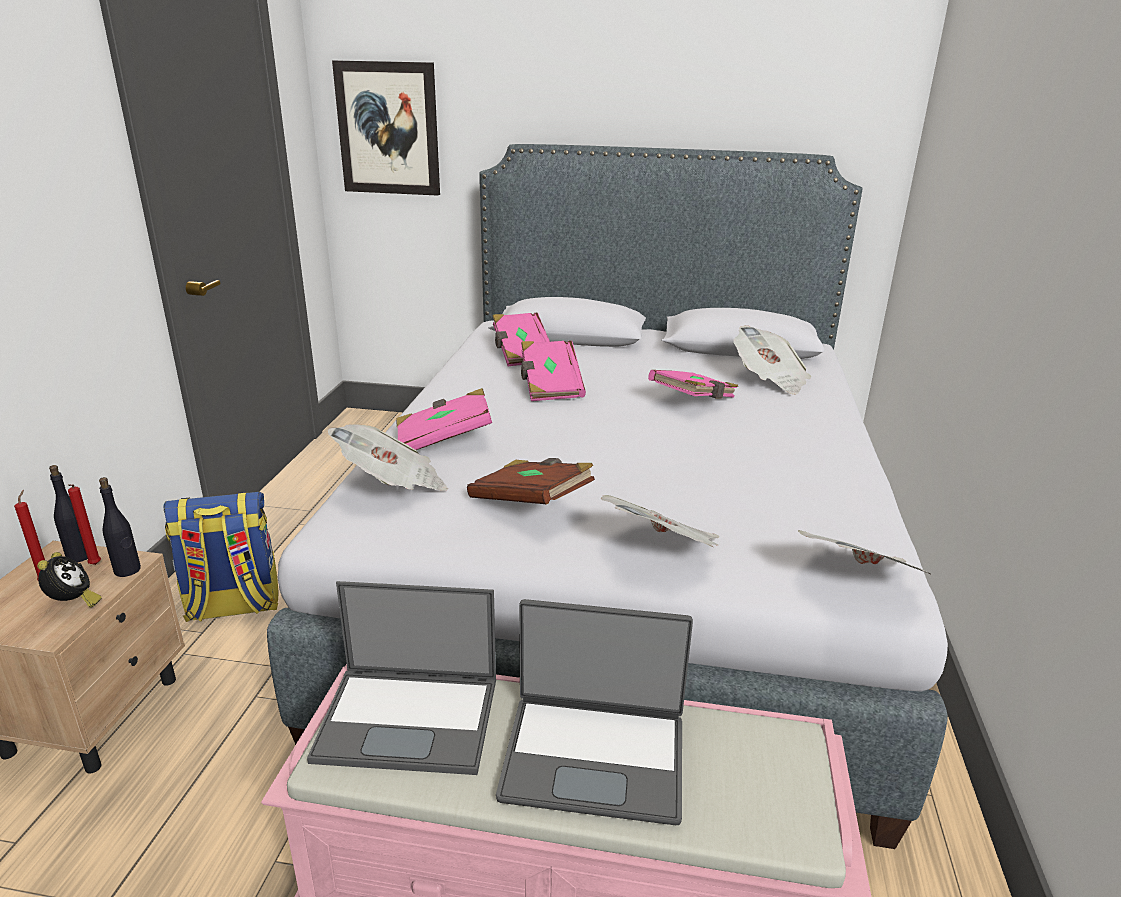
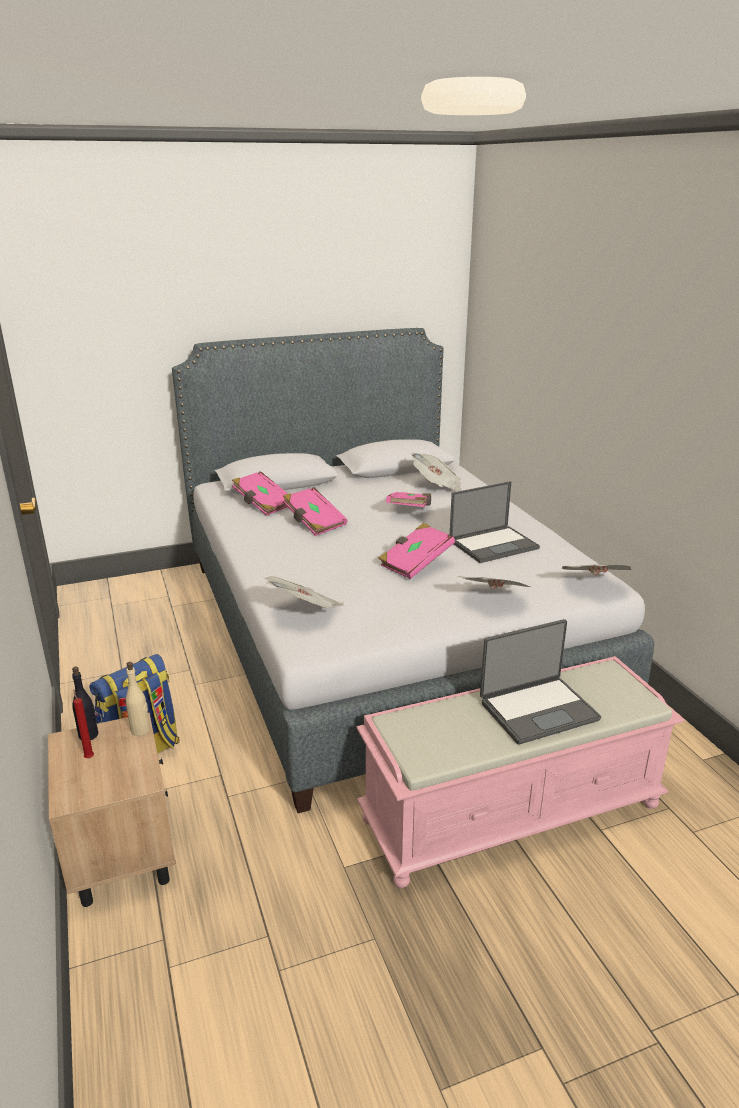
camera: 30 degrees left, 0 degrees up
(73, 603) = (133, 761): alarm clock -> none
(94, 565) = (110, 736): red candle -> none
(127, 570) = (140, 730): black bottle -> beige bottle
(388, 129) = (80, 341): picture -> none
(411, 718) = (435, 730): laptop -> laptop (494, 544)
(444, 439) = (293, 575): pink book -> pink book (415, 563)
(531, 502) = (399, 595): brown book -> none

